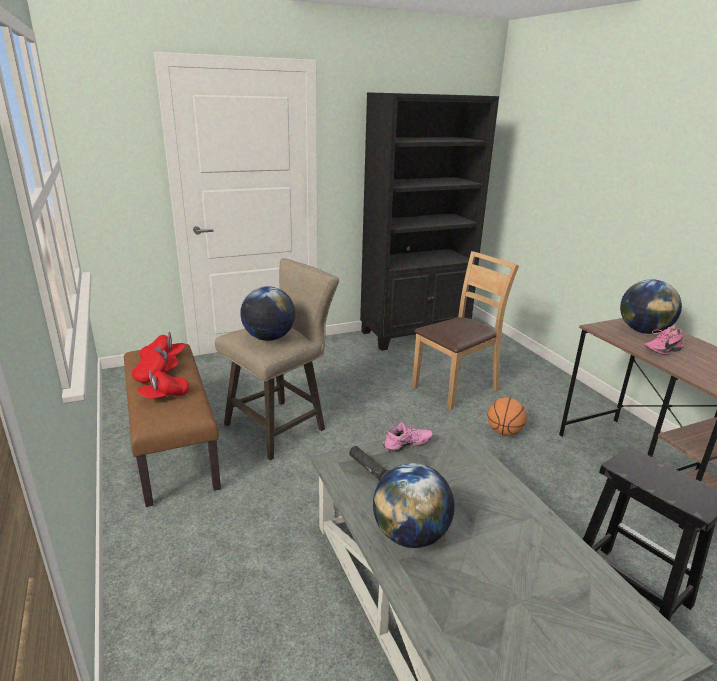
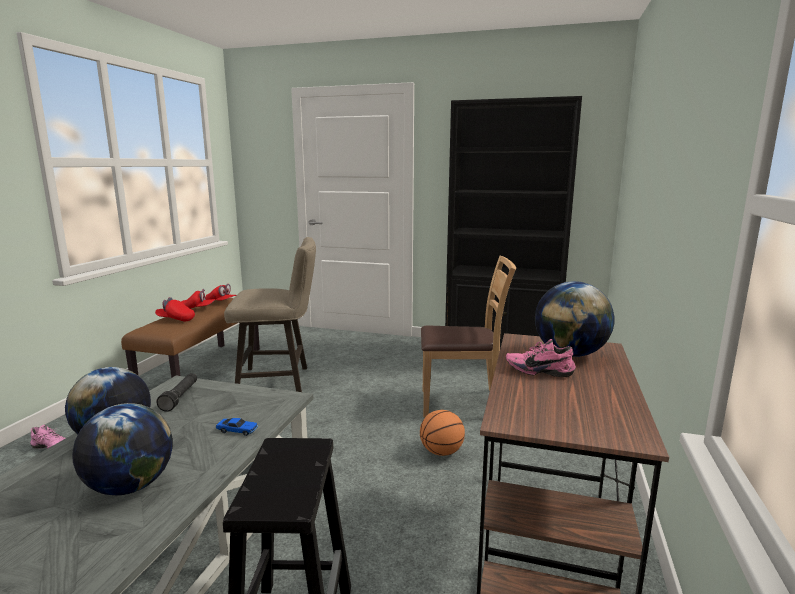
camera: 40 degrees right, 10 degrees down
(269, 338) = (256, 294): globe -> globe (130, 486)
(407, 446) = (240, 392): pink shoe -> pink shoe (49, 448)
(481, 477) = (237, 430): none -> toy car

